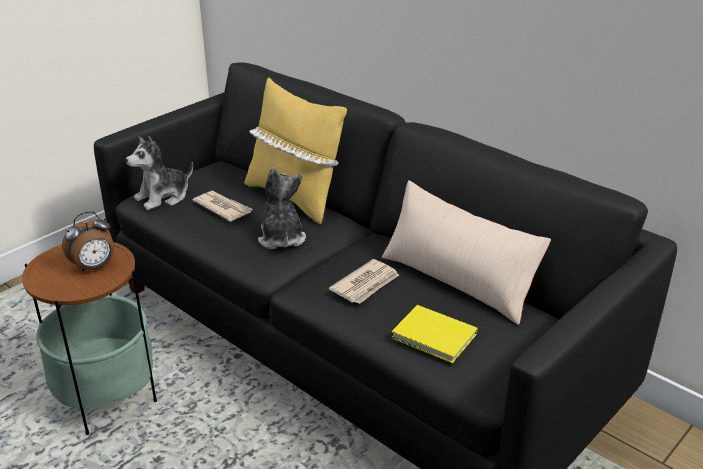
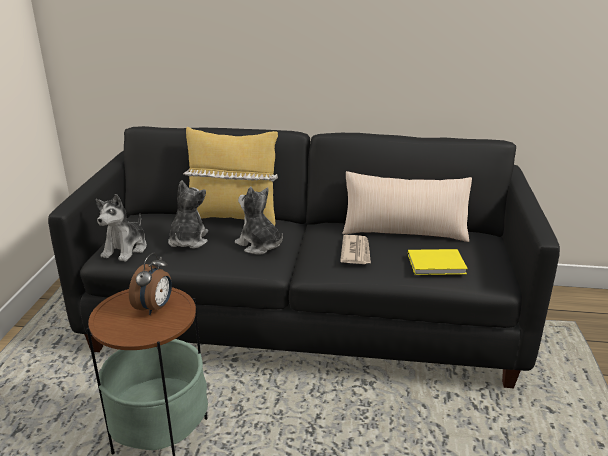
camera: 35 degrees left, 5 degrees down
(223, 208) = (188, 240): newspaper -> plush toy

